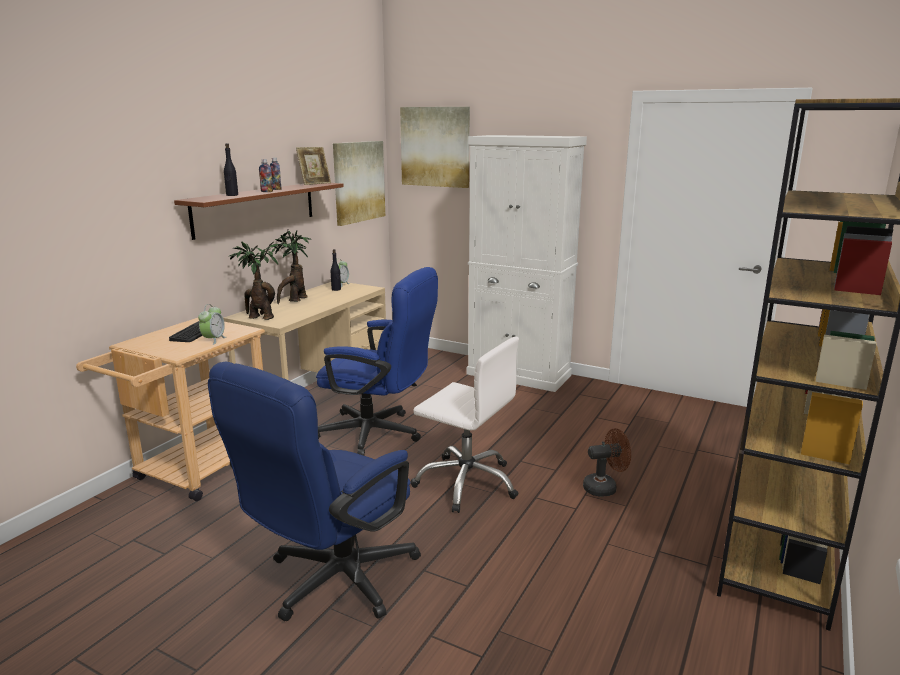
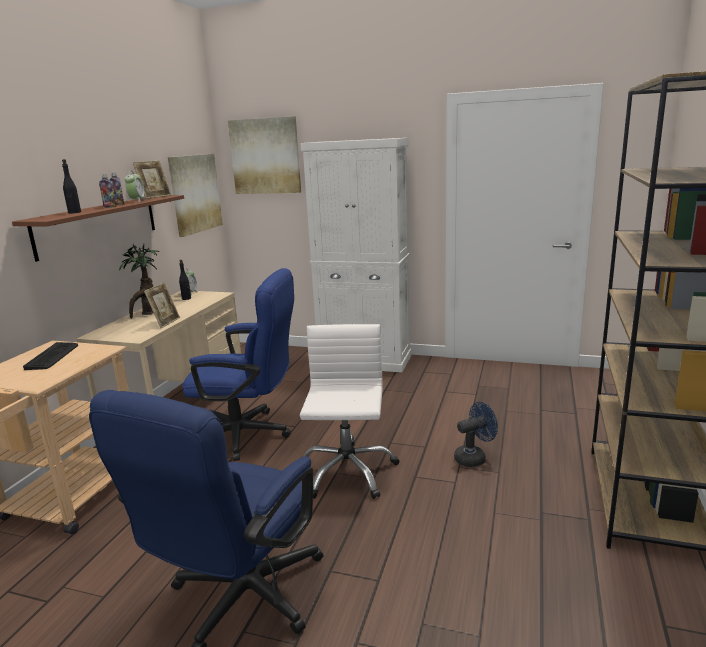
camera: 10 degrees left, 0 degrees up
(213, 340) = (73, 363): alarm clock -> alarm clock (137, 201)
(259, 317) = (115, 334): potted plant -> none
(309, 311) = (165, 322): none -> picture frame
(467, 483) = (347, 472): white office chair -> white office chair turned 105 degrees counterclockwise
(605, 487) = (474, 457): brown fan -> blue fan

